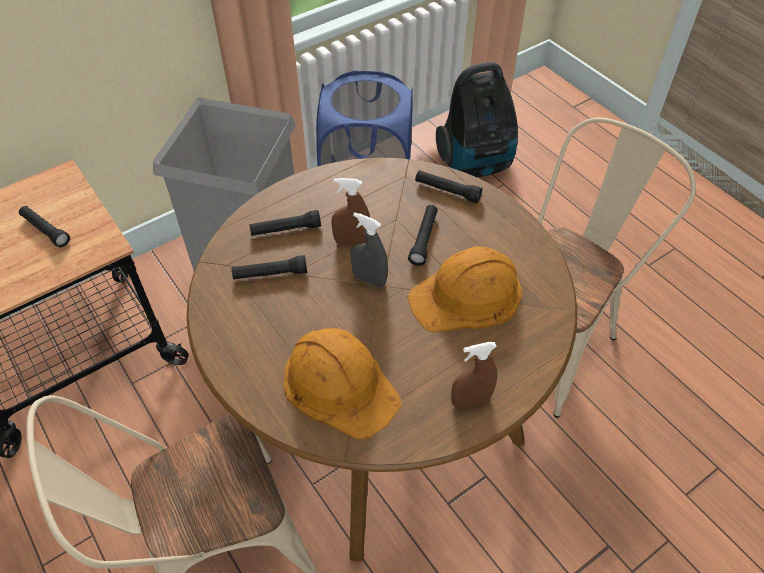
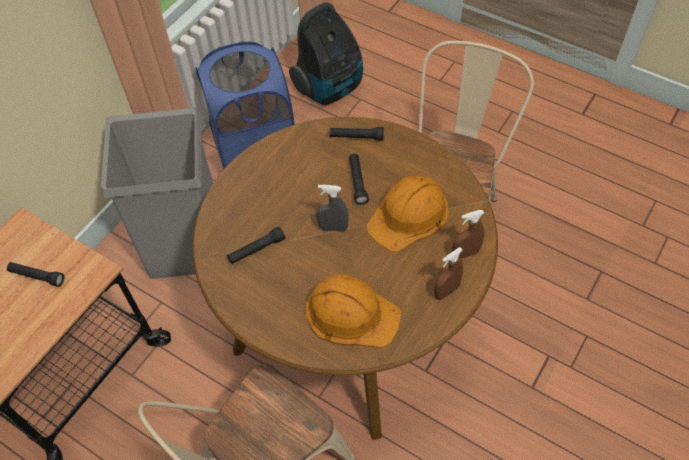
camera: 20 degrees left, 5 degrees up
(286, 230) = (249, 210): black flashlight -> none
(351, 242) = (305, 203): brown spray bottle -> brown spray bottle (465, 253)

